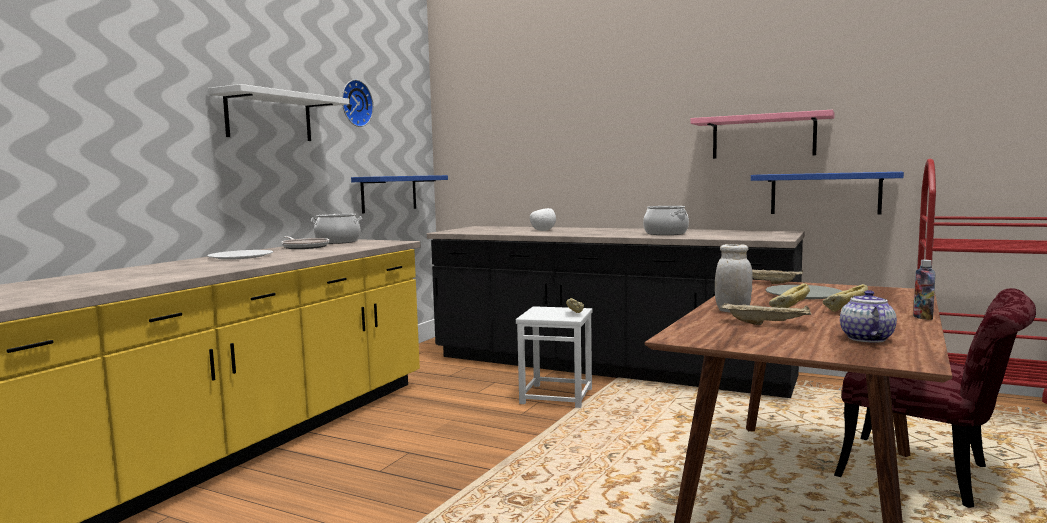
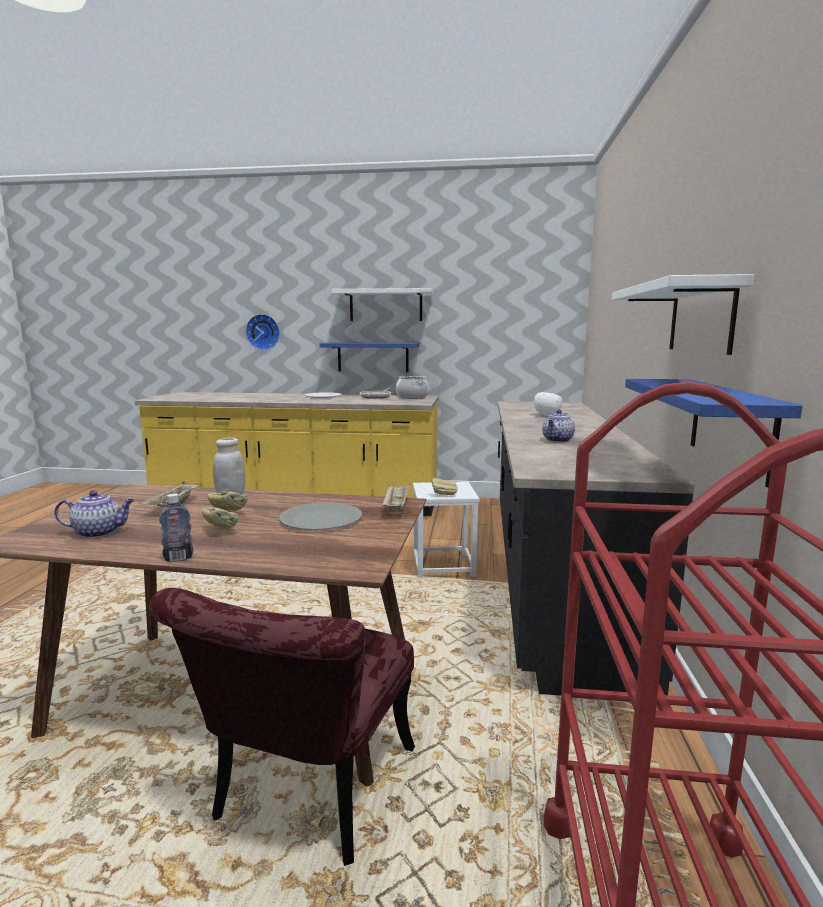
camera: 70 degrees right, 5 degrees up
(354, 103) = (474, 287): wall clock -> wall clock (263, 332)
(389, 193) = (510, 363): blue shelf -> blue shelf (373, 357)
(666, 233) = (558, 440): cooking pot -> teapot
(763, 137) = (700, 318): pink shelf -> white shelf

